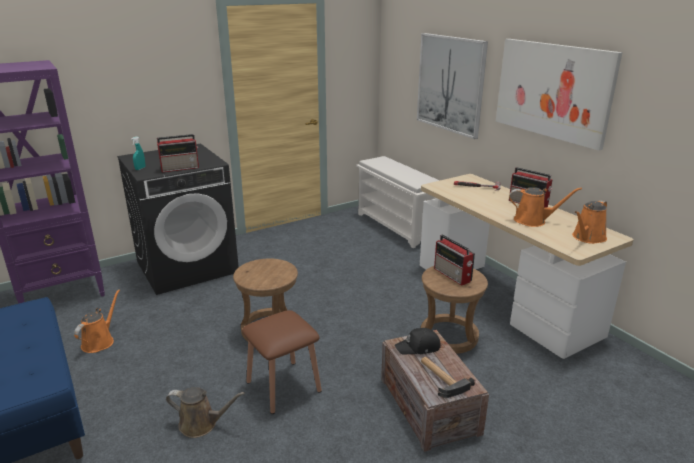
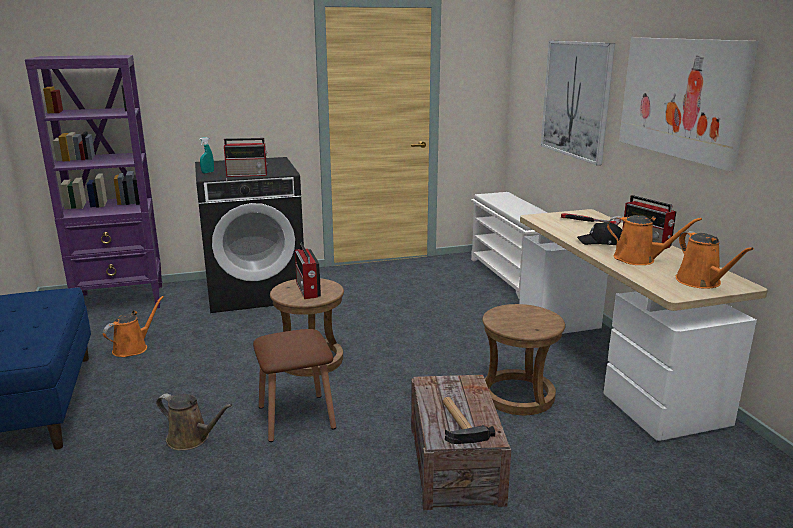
camera: 15 degrees right, 5 degrees down
(418, 347) = (450, 389): black cap -> black cap (602, 242)
(453, 275) = (523, 316): radio -> radio (307, 290)
(587, 238) = (701, 282): orange watering can -> orange watering can turned 75 degrees counterclockwise

